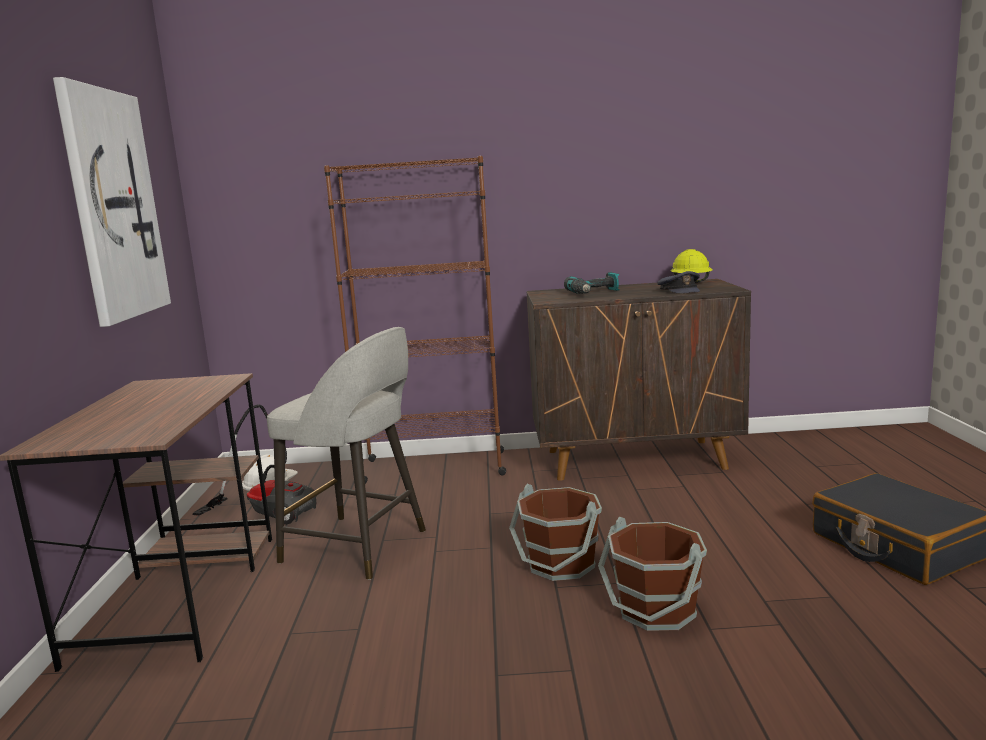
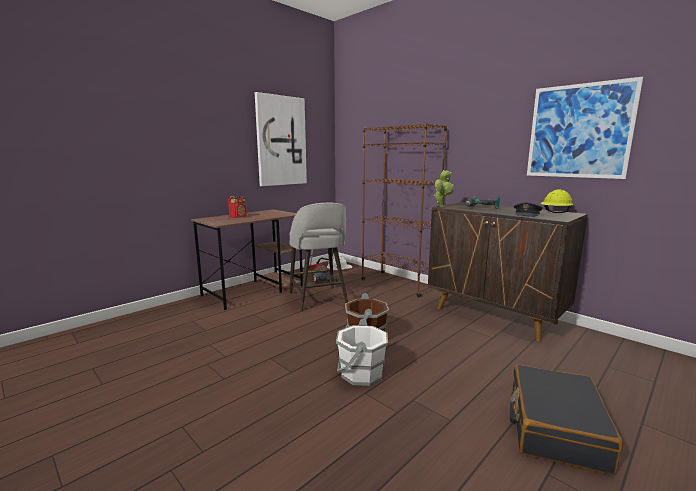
camera: 45 degrees right, 0 degrees up
(123, 415) = (238, 217): none -> radio
(540, 300) = (442, 206): none -> potted plant
(656, 610) = (360, 373): brown bucket -> white bucket
(689, 165) = (579, 131): none -> picture

